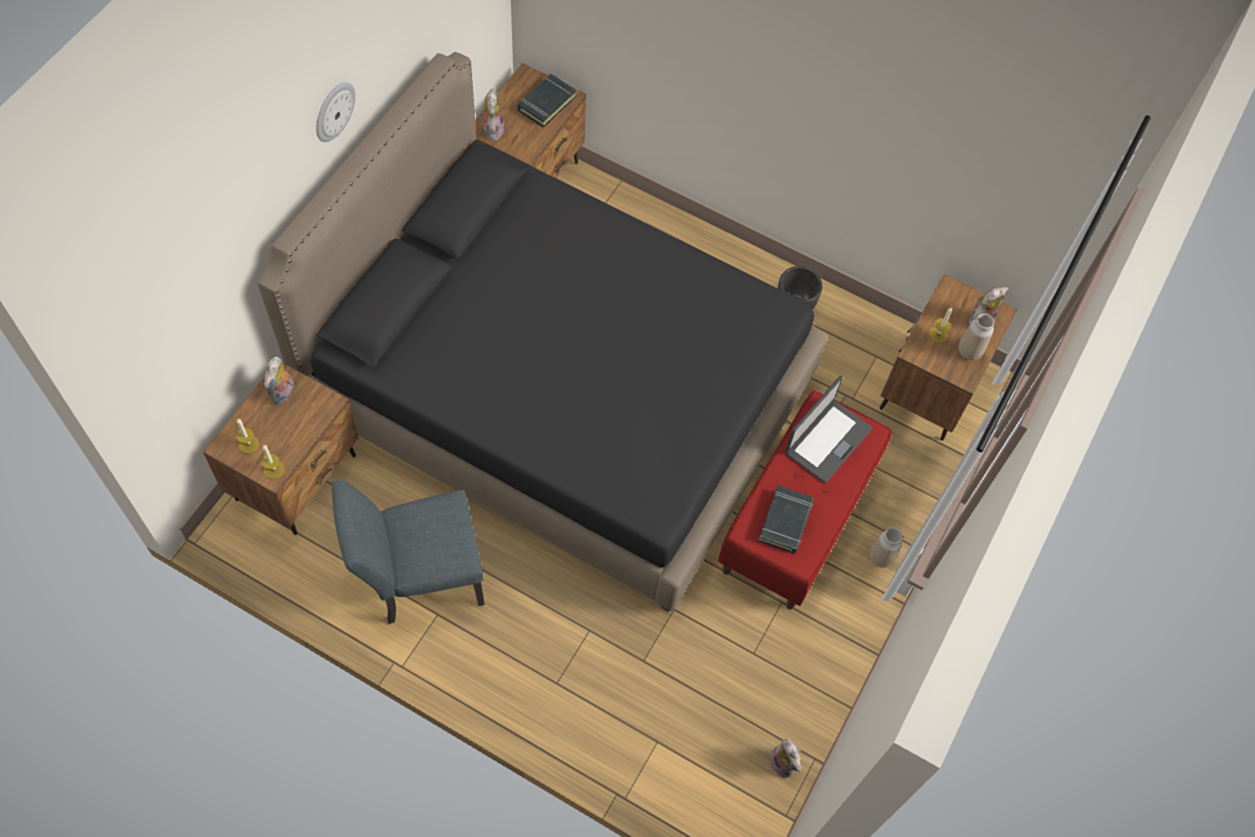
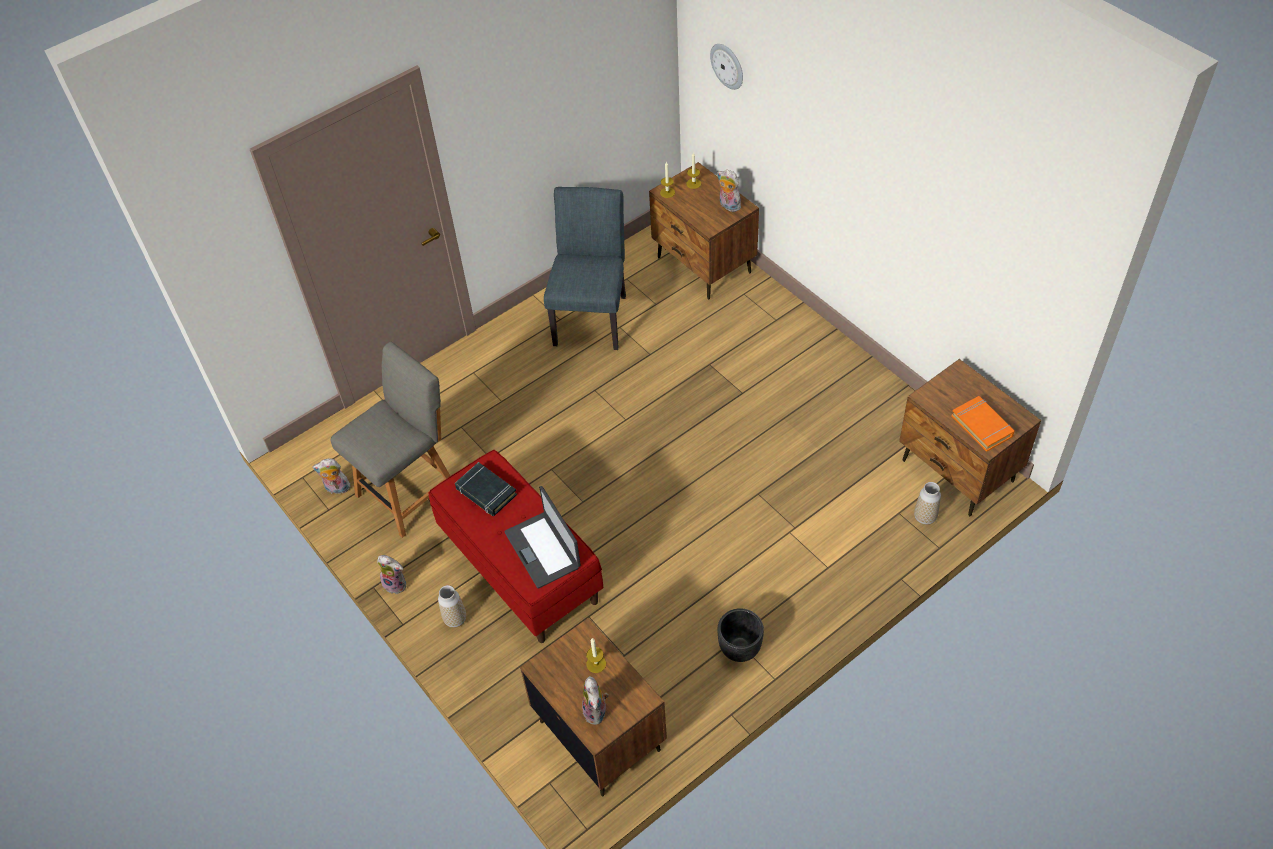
camera: 120 degrees right, 10 degrees down
(333, 111) = (869, 133): wall clock -> wall clock (727, 66)
(492, 129) = (958, 378): plush toy -> plush toy (396, 584)
(546, 103) = (982, 426): black book -> orange book
(561, 394) = (712, 436): black bed -> none
(752, 677) = (410, 491): none -> grey chair
(969, 351) = (565, 684): vase -> vase (924, 518)

